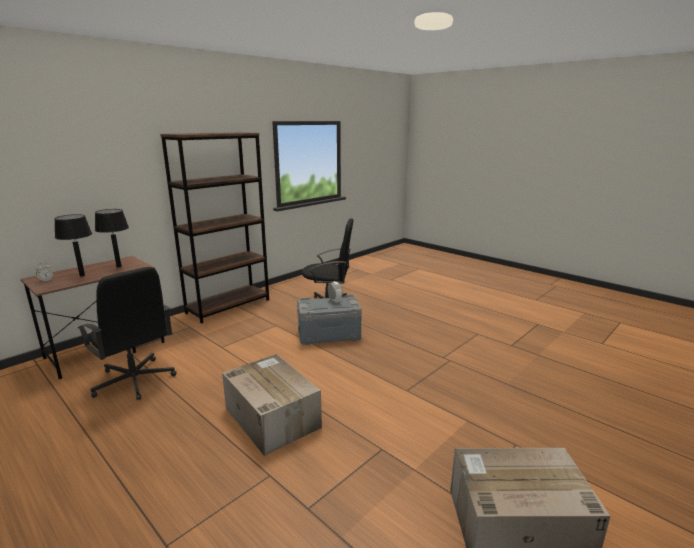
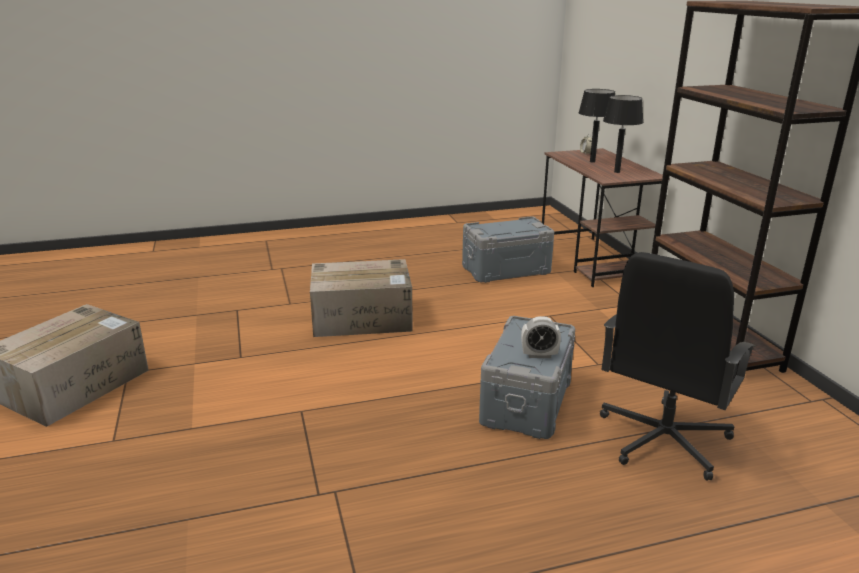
camera: 120 degrees right, 5 degrees up
(134, 381) = (505, 269): black office chair -> grey storage box

